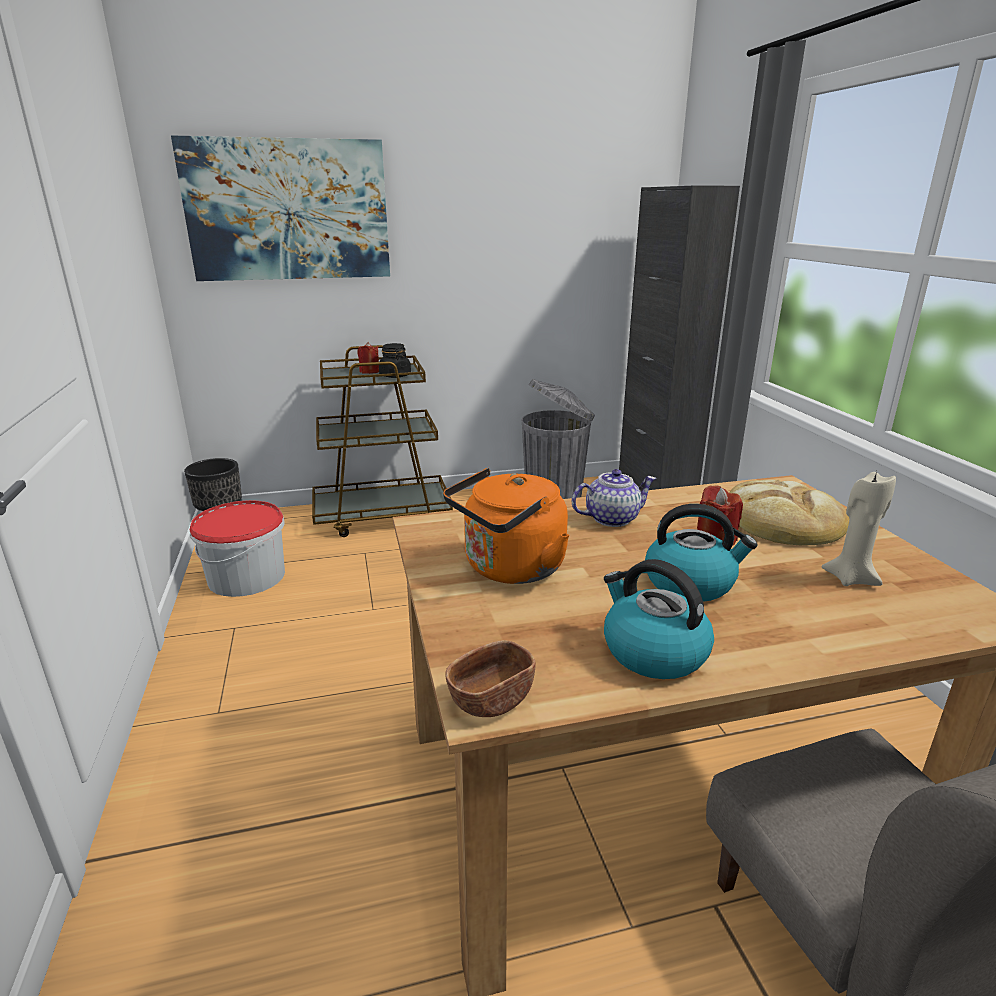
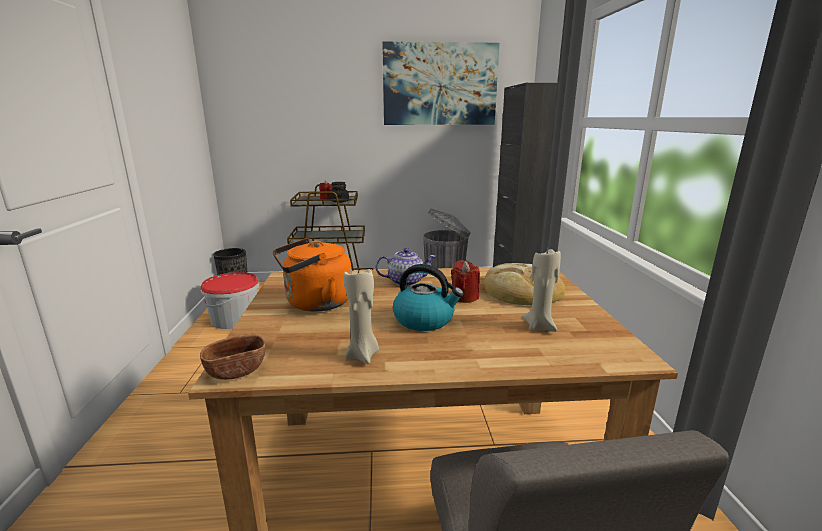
camera: 10 degrees right, 5 degrees down
(288, 210) = (283, 102): picture -> picture (440, 84)
(652, 651) = (363, 355): kettle -> beige candle

